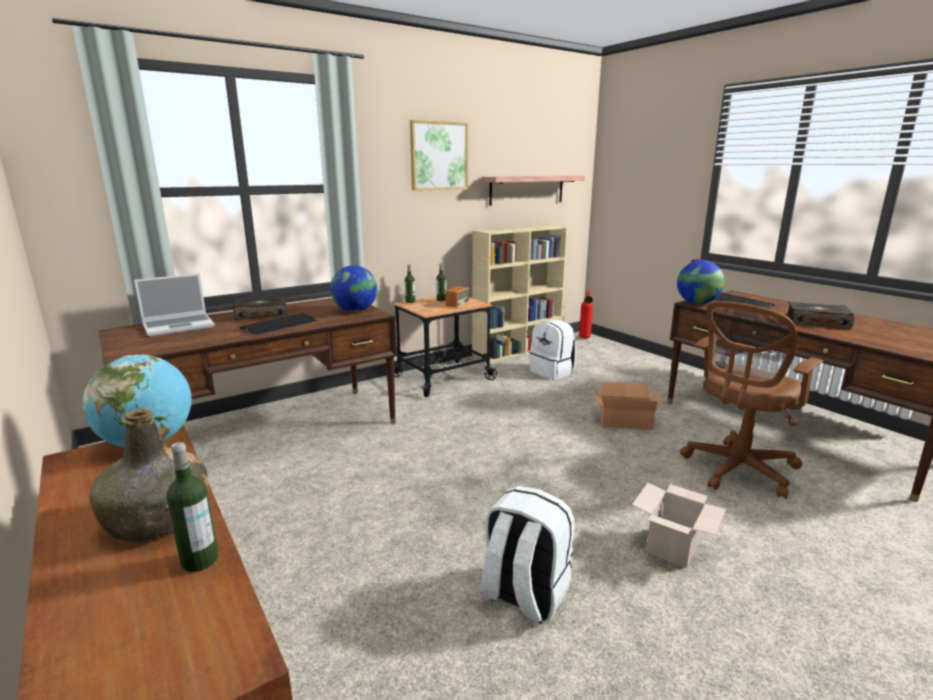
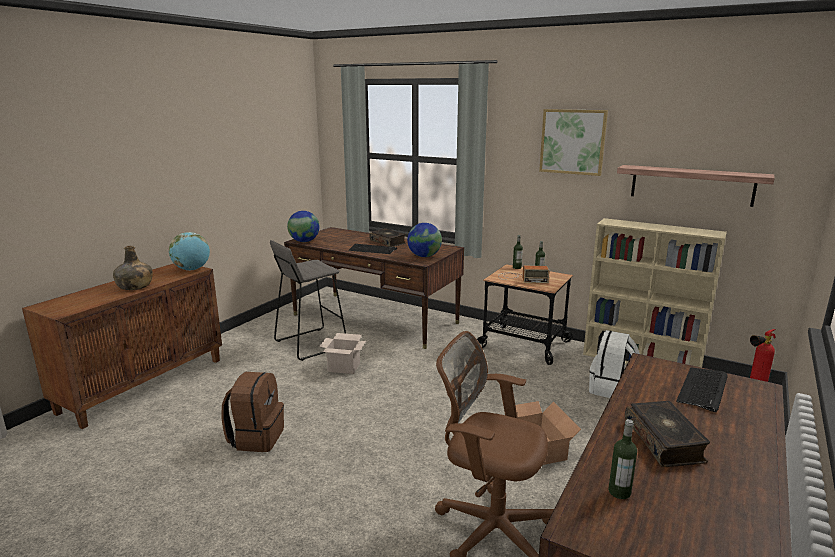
camera: 65 degrees right, 0 degrees up
(179, 326) = (349, 235): laptop -> none
(200, 560) = (110, 297): bottle -> bottle (619, 492)
(276, 498) = (310, 344): none -> grey stool
(524, 594) = (256, 438): white backpack -> brown backpack
(673, 548) = (330, 493): cardboard box -> cardboard box (343, 367)
(697, 303) = (649, 364): globe -> globe (304, 241)

